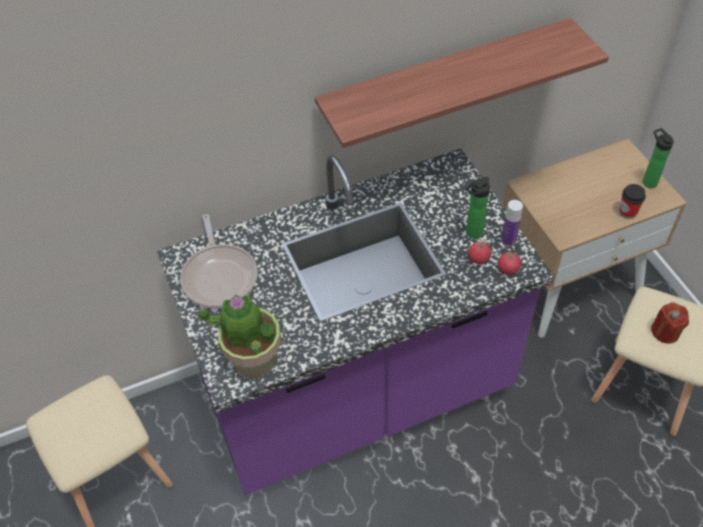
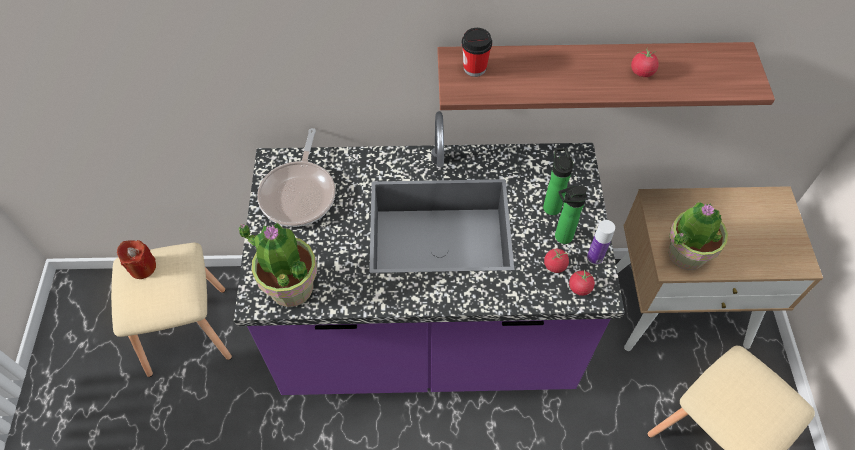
camera: 20 degrees right, 5 degrees up
(496, 66) = (642, 72): none -> tomato
(570, 221) = (686, 254): none -> potted plant
(627, 212) = (751, 265): cup -> cup (474, 68)
(648, 181) = (790, 240): bottle -> bottle (551, 205)
(665, 332) = (740, 404): red candle -> red candle (142, 267)

